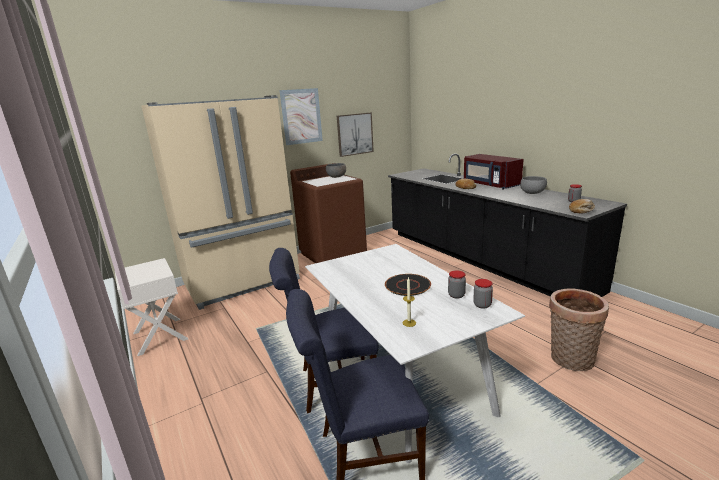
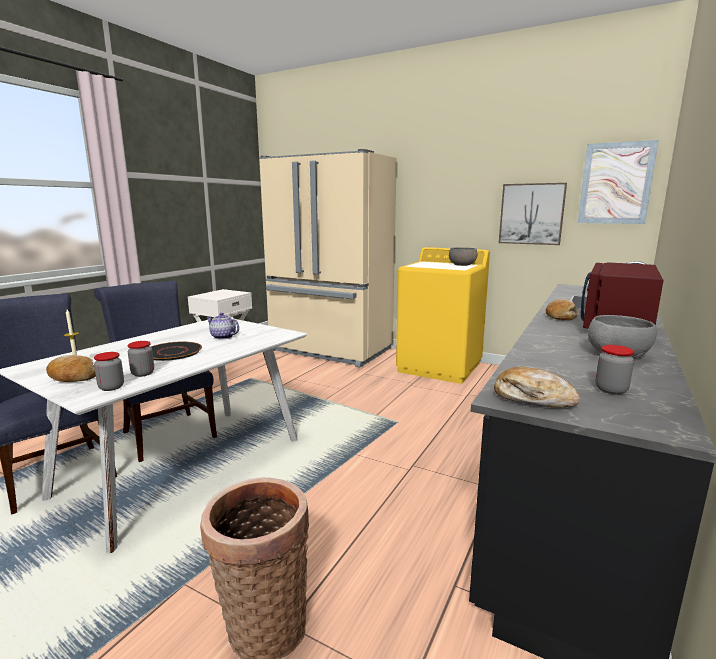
camera: 60 degrees right, 5 degrees down
(301, 116) = (451, 182): picture -> picture (615, 183)
(333, 254) = (440, 367): brown washing machine -> yellow washing machine
(380, 268) = (222, 337): none -> teapot
(448, 321) = (72, 377): none -> bread

